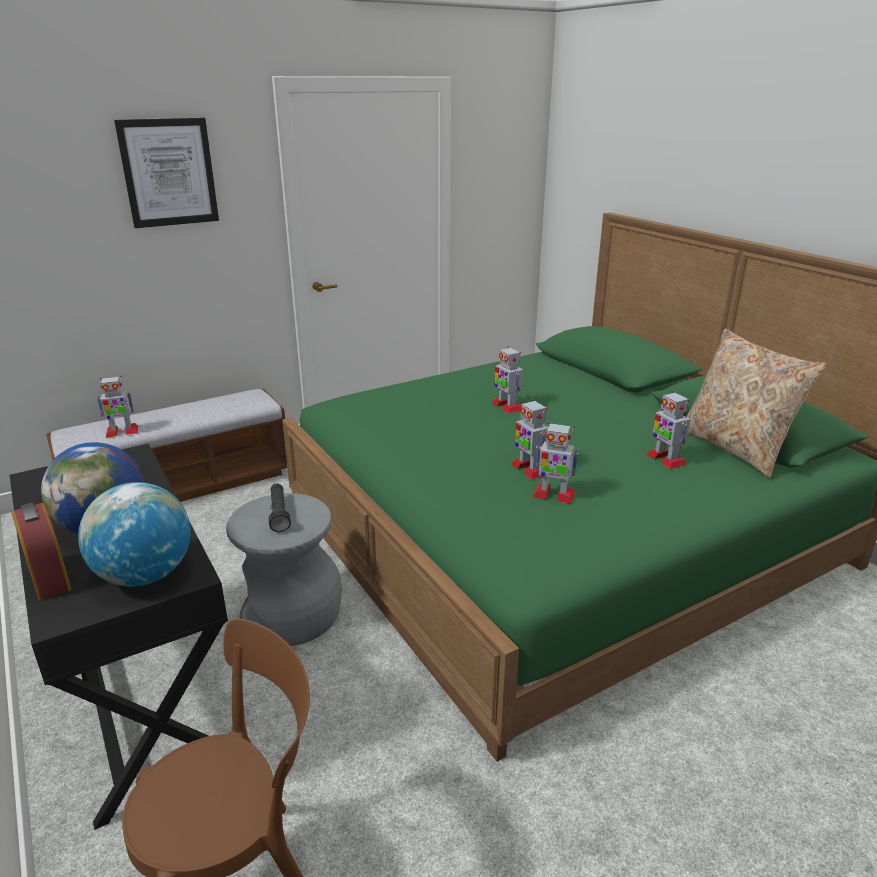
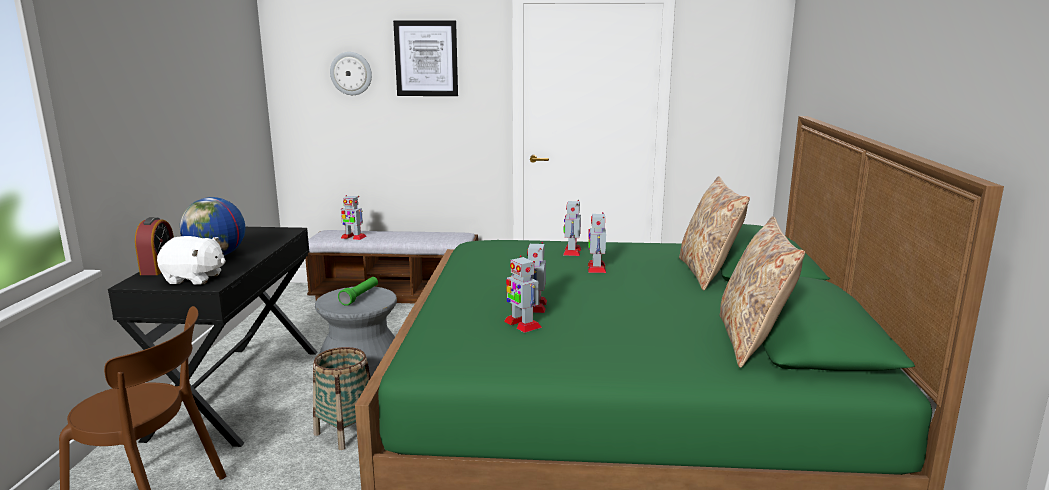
camera: 35 degrees right, 10 degrees down
(57, 202) = (351, 73): none -> wall clock
(145, 575) = (194, 279): globe -> white plush toy
(279, 514) = (360, 296): black flashlight -> green flashlight
(350, 680) = (346, 432): none -> basket
(600, 386) = (707, 273): none -> beige pillow
(665, 459) = (662, 330): toy robot -> toy robot (572, 251)

